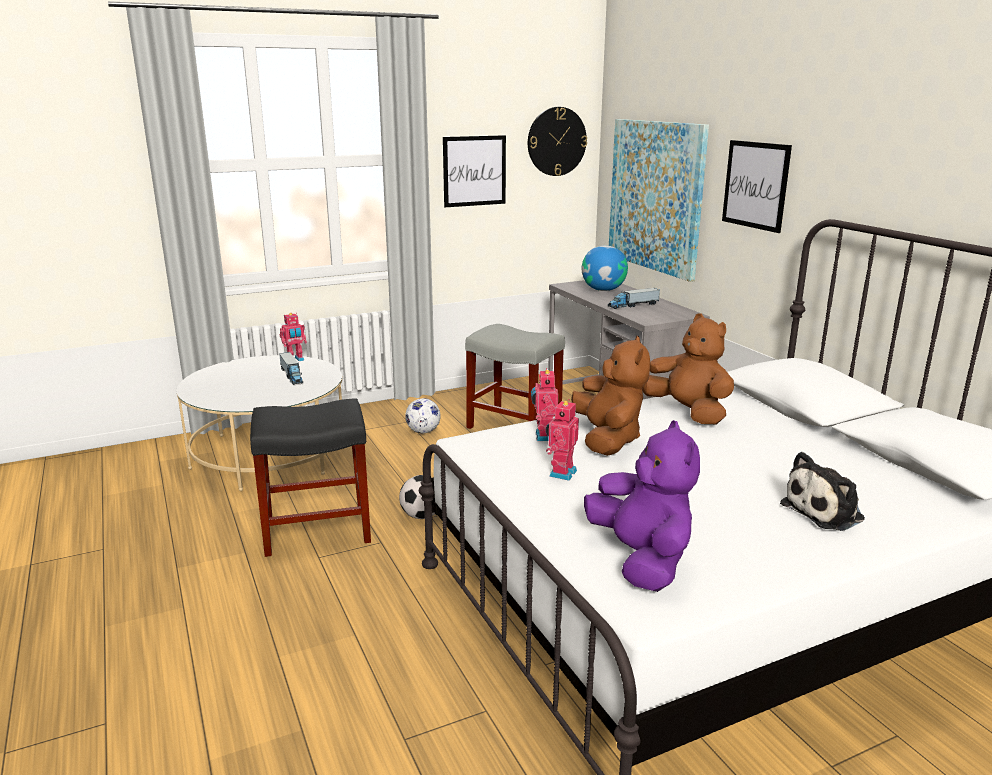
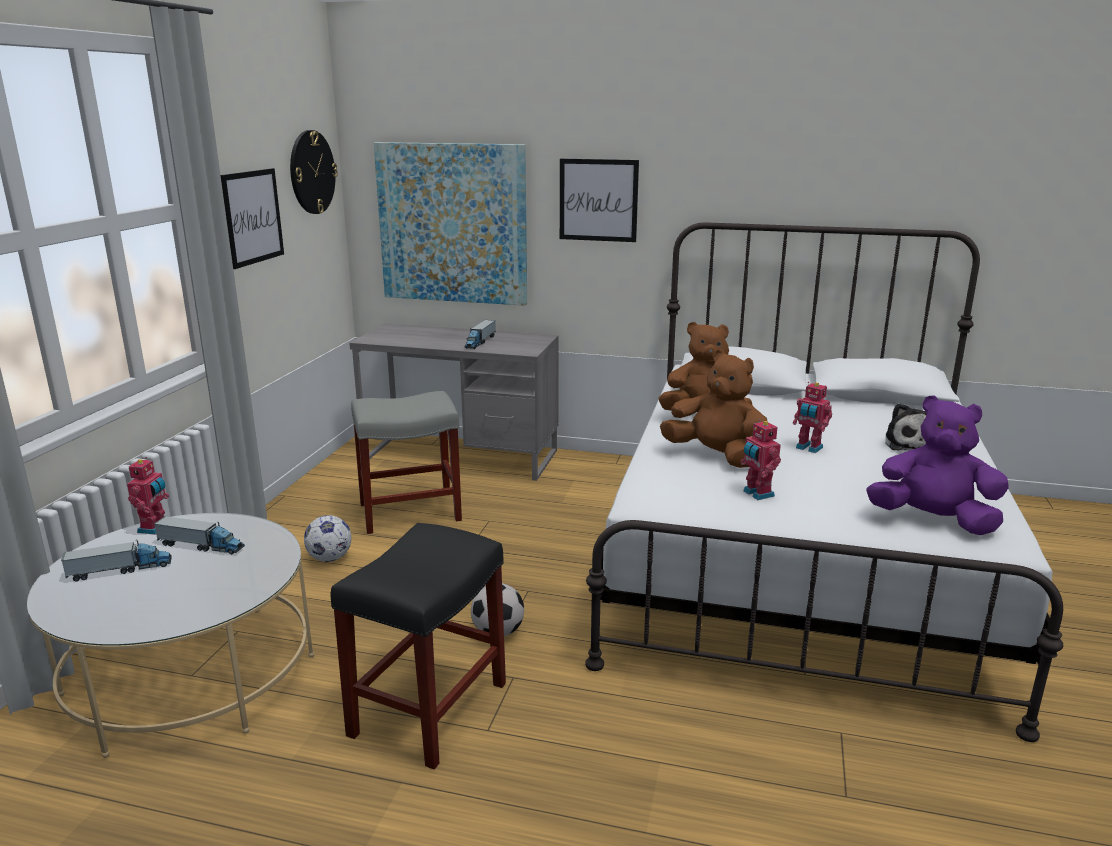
camera: 50 degrees left, 0 degrees up
(246, 372) = (120, 570): none -> toy truck
(543, 436) = (675, 474): toy robot -> toy robot (808, 448)
(603, 290) = (416, 335): globe -> none

